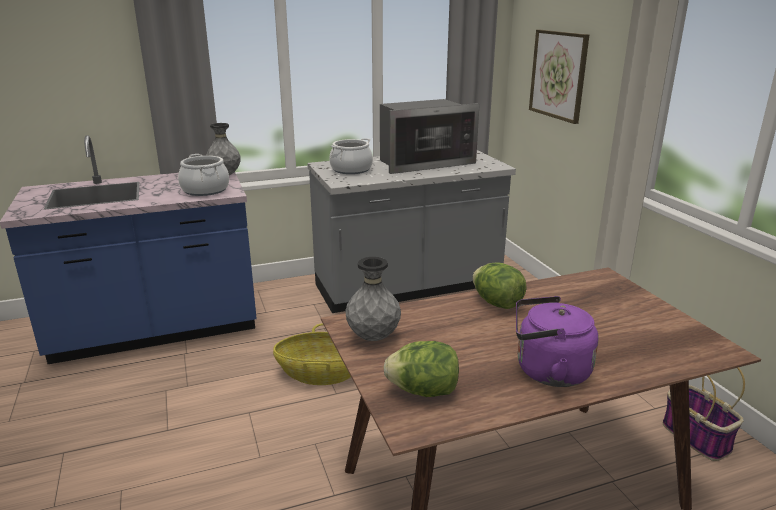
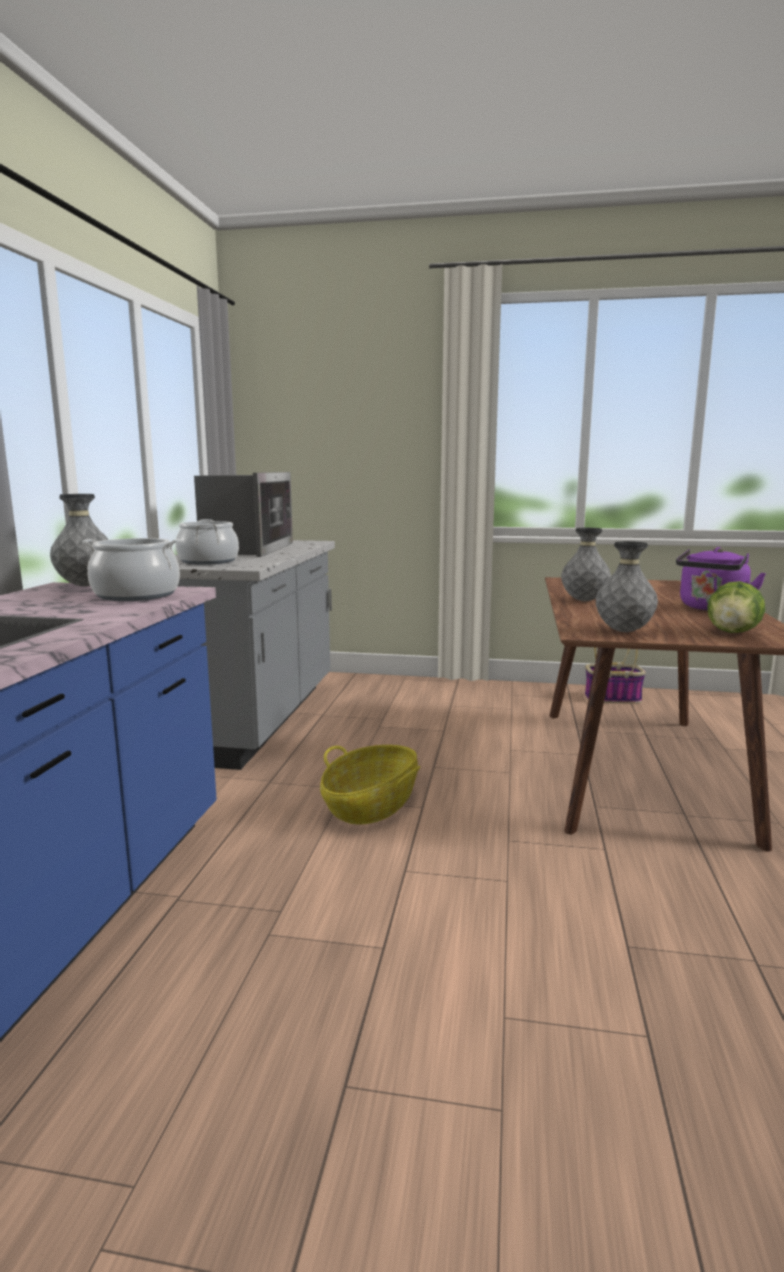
camera: 60 degrees left, 10 degrees down
(497, 303) = (584, 601): lettuce -> grey vase
(558, 75) = (326, 444): picture -> none

